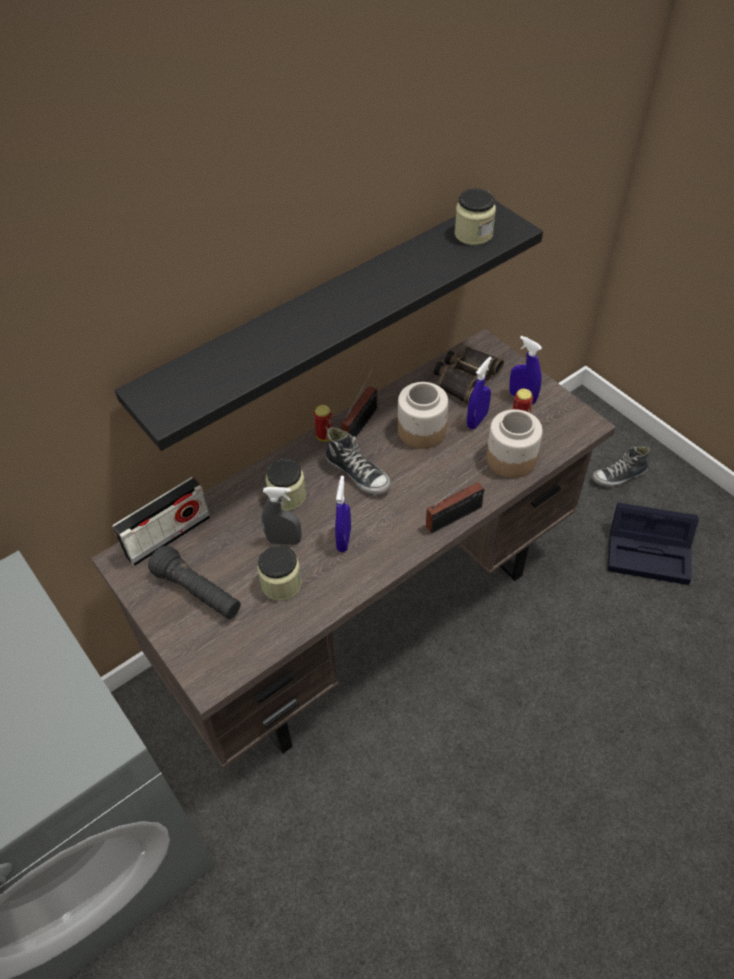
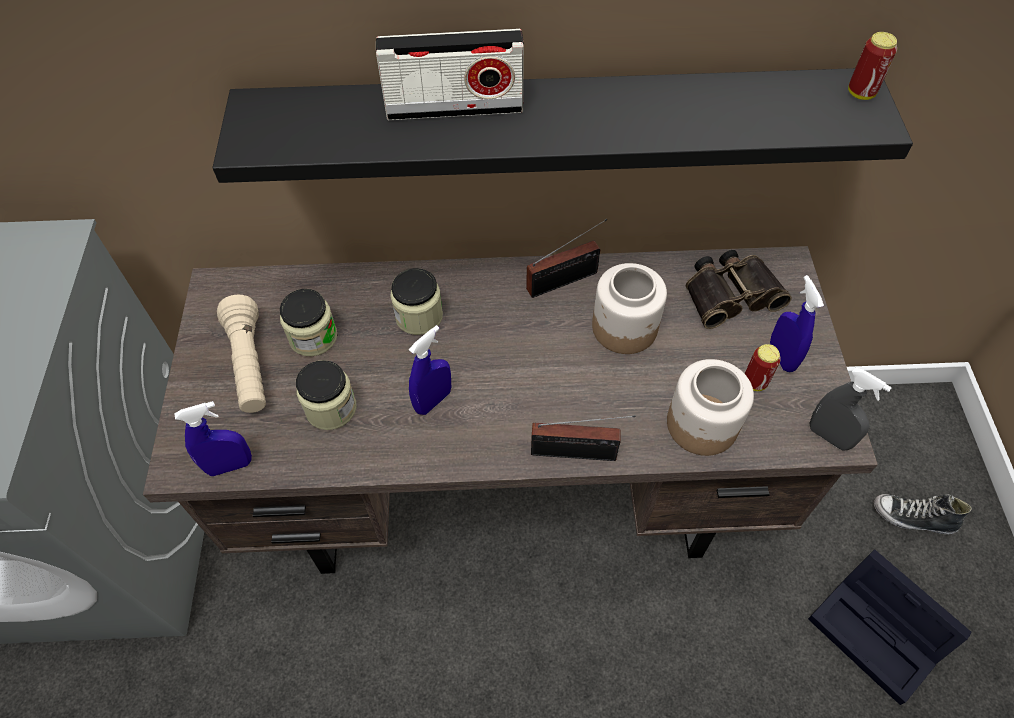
camera: 35 degrees right, 5 degrees up
(168, 536) = (274, 289): radio -> radio (454, 108)
(198, 592) = (250, 364): black flashlight -> beige flashlight
(284, 540) = (374, 362): grey spray bottle -> grey spray bottle (829, 436)
(324, 436) = (513, 272): can -> can (861, 93)
(358, 474) = (512, 336): shoe -> none
(473, 234) = (807, 104): jar -> jar (313, 337)
(477, 420) = (701, 352): blue spray bottle -> blue spray bottle (230, 466)

